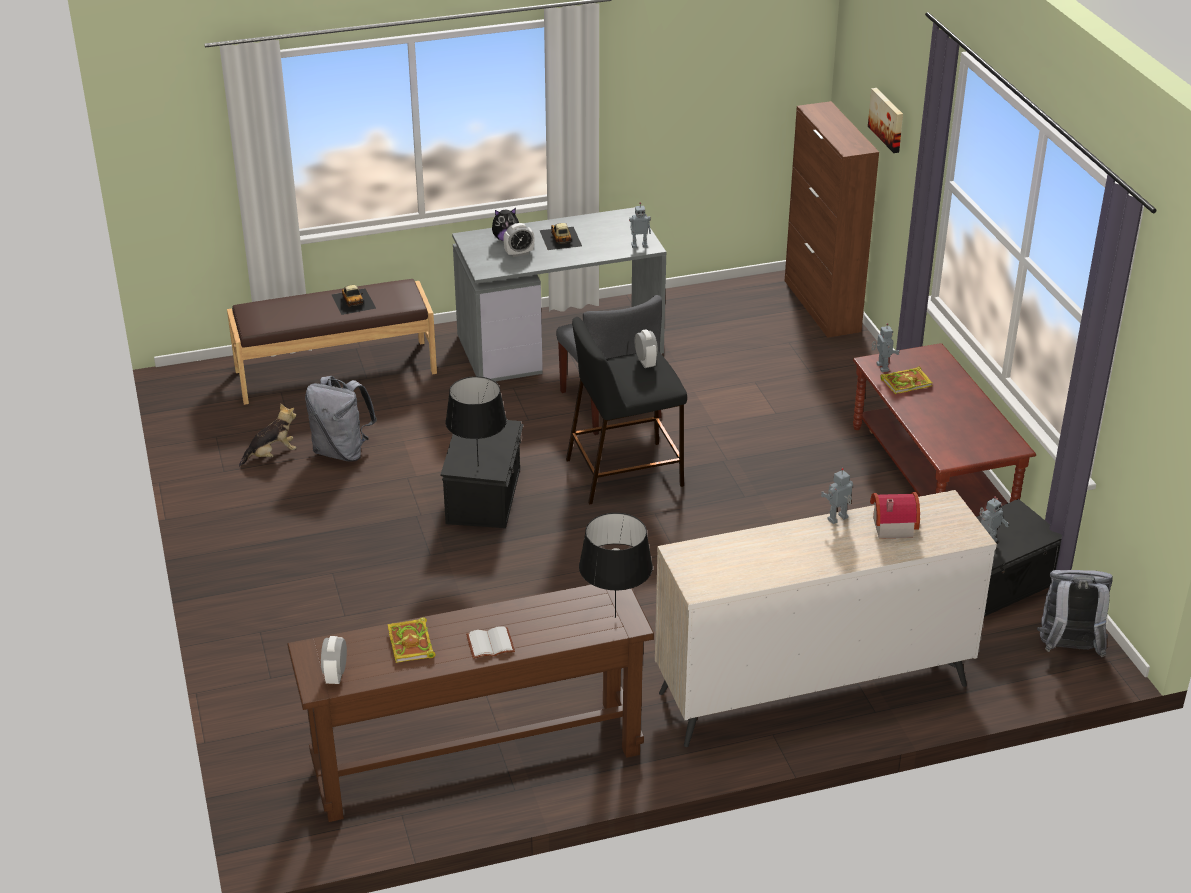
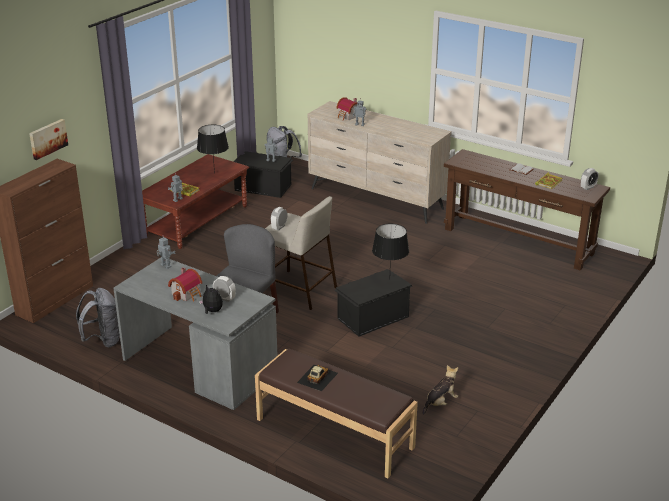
camera: 130 degrees left, 5 degrees down
(272, 455) = (440, 403): plush toy -> plush toy turned 120 degrees clockwise
(342, 451) = (403, 381): grey backpack -> grey backpack (103, 340)
(560, 238) = (187, 294): toy car -> toy house
(615, 617) = (467, 157): black table lamp -> black table lamp (214, 173)
(625, 472) = (298, 289): black stool -> beige stool

